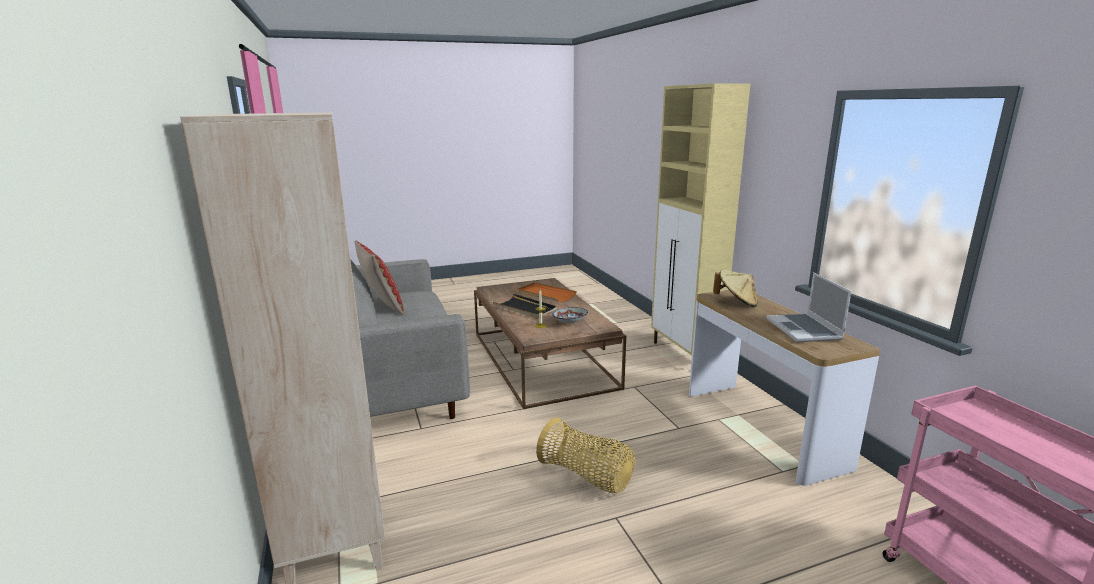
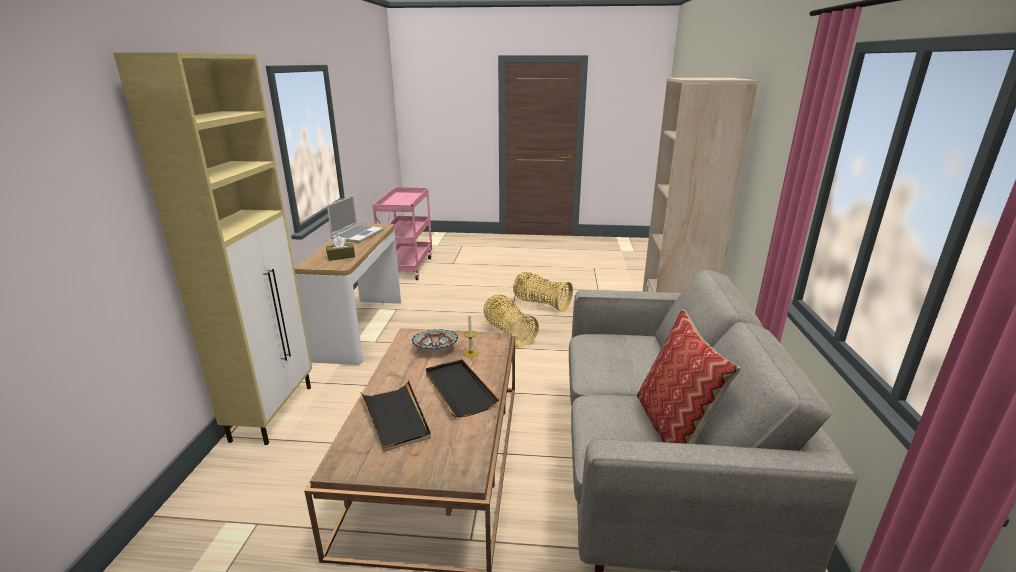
camera: 155 degrees left, 5 degrees up
(546, 294) = (396, 418): orange tray -> black tray
(588, 565) = (541, 303): none -> basket
(736, 303) = (341, 257): beige hat -> brown tissue box

